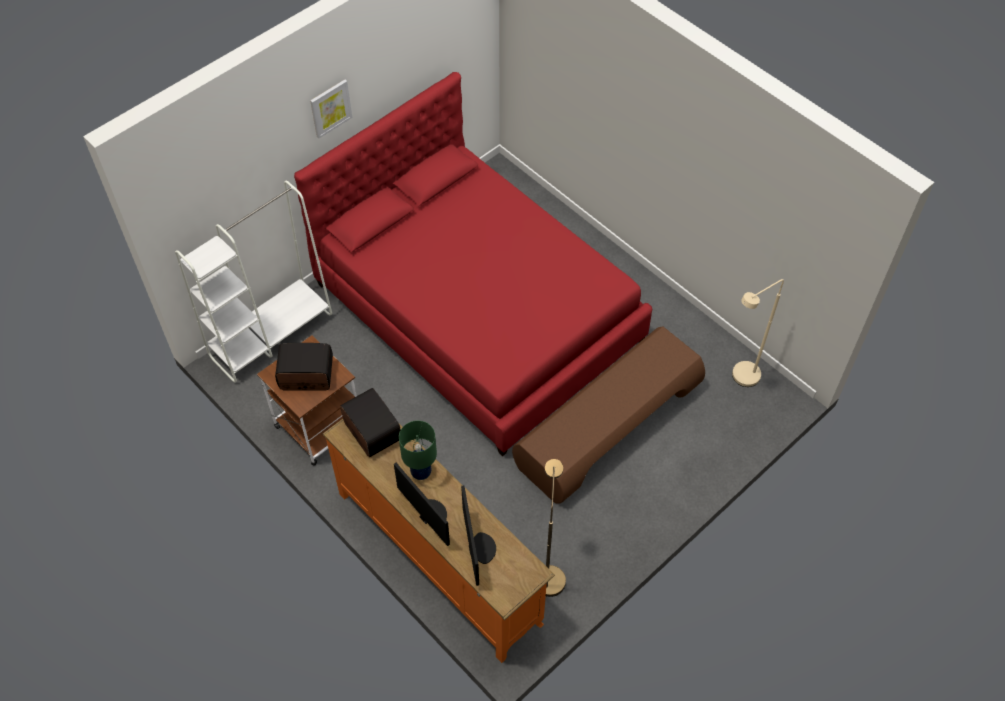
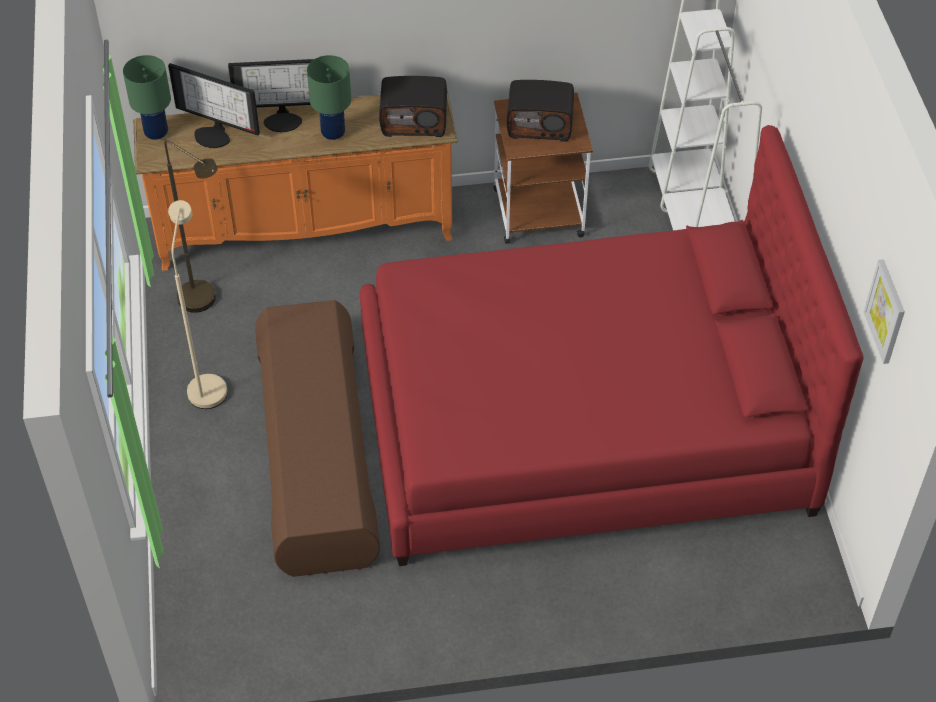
camera: 125 degrees right, 5 degrees down
(306, 376) = (540, 124): radio -> radio turned 60 degrees clockwise
(330, 108) = (820, 139): picture -> picture (886, 311)
(507, 588) = (157, 134): none -> green table lamp
(740, 380) = (252, 631): beige floor lamp -> beige floor lamp (207, 384)

